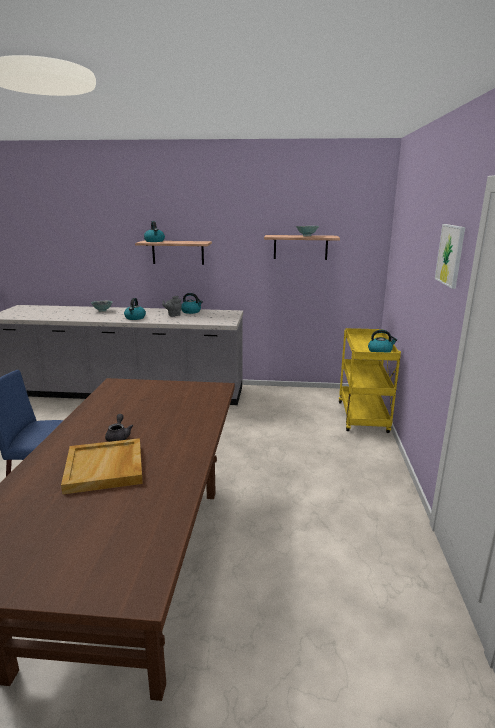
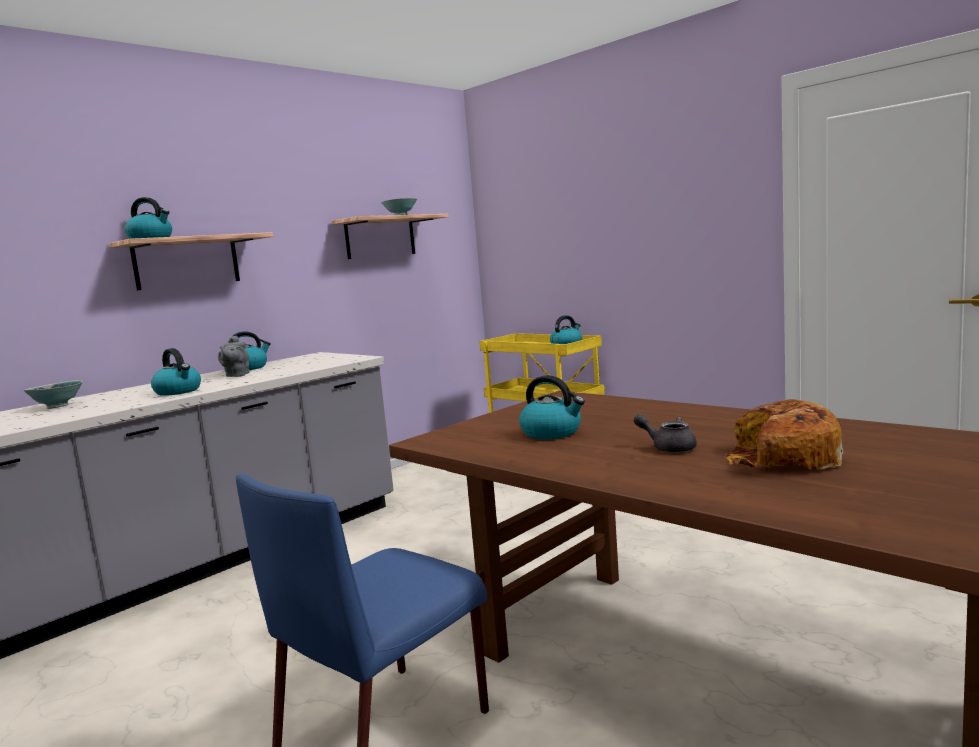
camera: 50 degrees left, 10 degrees down
(105, 468) = (780, 459): beige tray -> bread
(137, 404) = (552, 433): none -> kettle
(450, 255) = (711, 176): picture -> none

